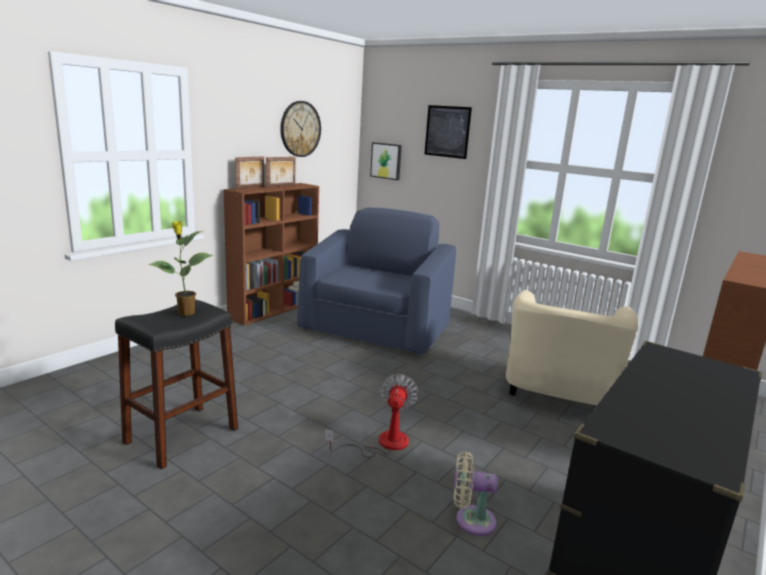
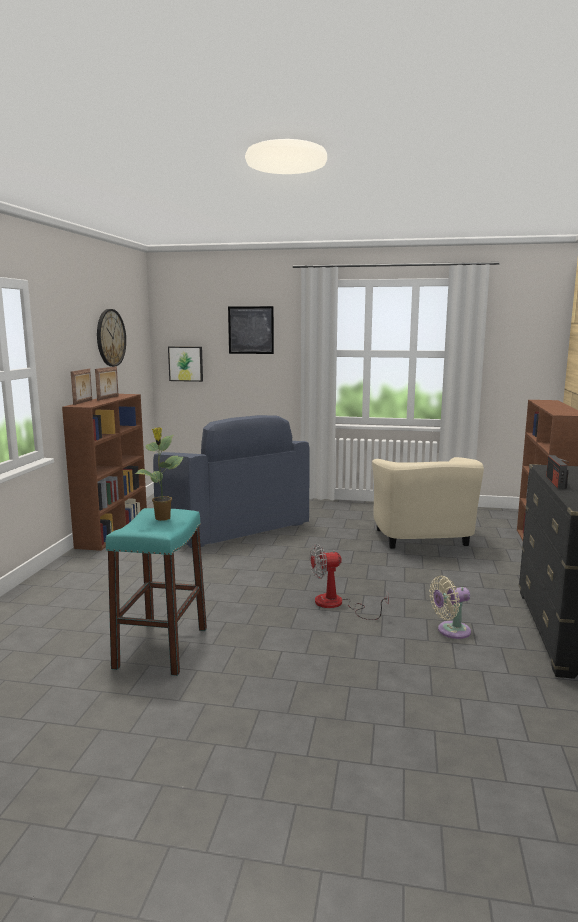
camera: 25 degrees left, 5 degrees down
(181, 435) = (161, 648): black stool -> turquoise stool
(375, 329) = (231, 527): blue armchair -> blue armchair turned 150 degrees clockwise
(382, 443) = (337, 605): fan -> fan turned 90 degrees counterclockwise
(634, 378) = (556, 482): none -> radio

